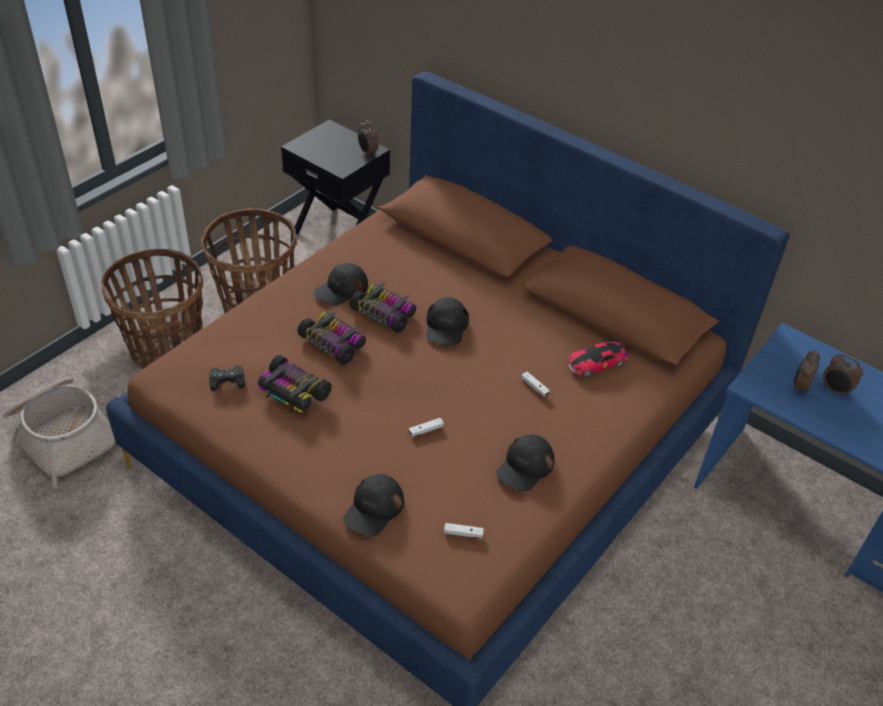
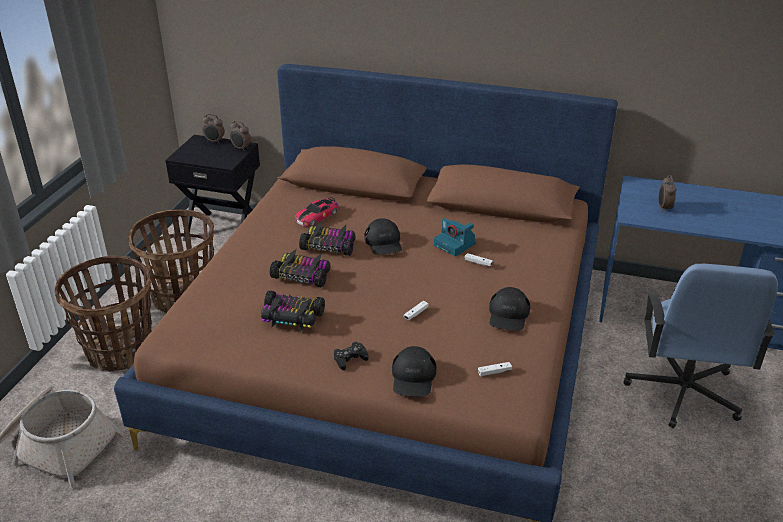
camera: 20 degrees left, 10 degrees down
(227, 381) = (230, 325): black game controller -> black game controller (350, 359)
(341, 289) = (282, 240): black cap -> none
(525, 354) = (455, 244): none -> camera
(596, 363) = (511, 236): toy car -> toy car (317, 216)
(737, 613) = (682, 392): none -> blue office chair
(835, 390) = (687, 204): alarm clock -> alarm clock (214, 141)

